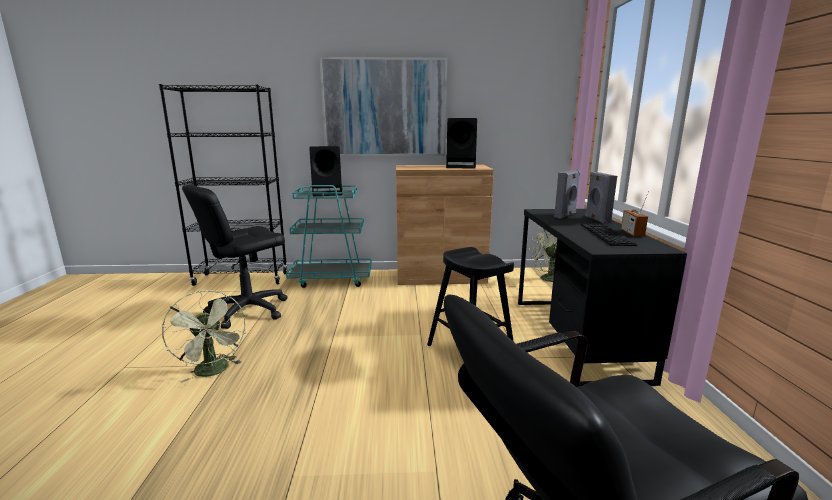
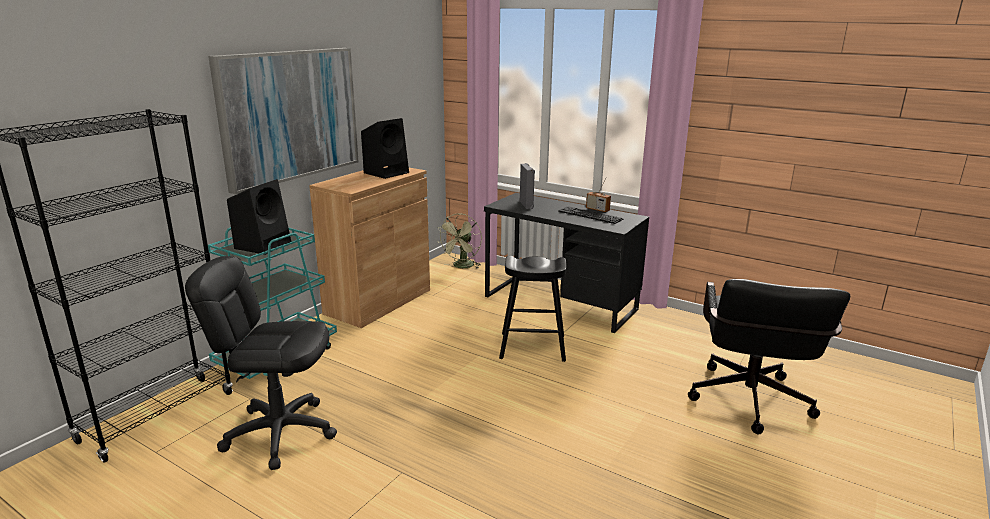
camera: 55 degrees left, 5 degrees up
(214, 372) = (408, 482): green fan -> none
(248, 310) = (280, 432): black office chair -> black office chair turned 105 degrees clockwise
(596, 219) = (552, 203): grey speaker -> none

